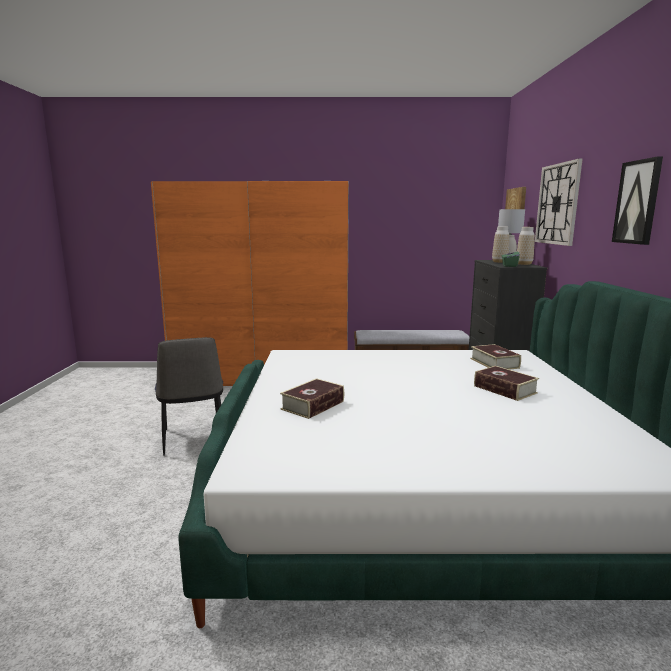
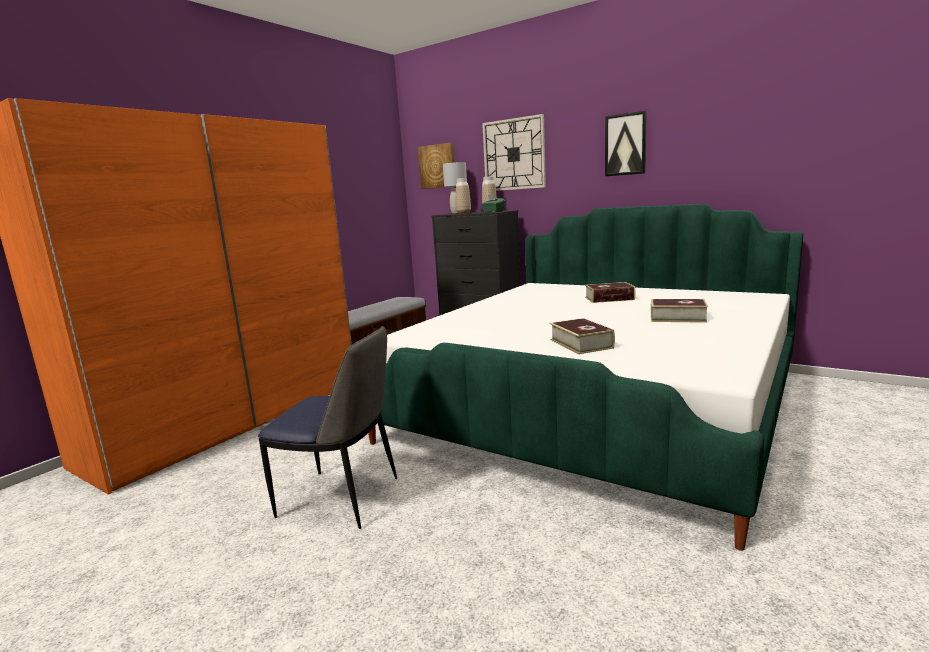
camera: 55 degrees left, 0 degrees up
(494, 363) = (548, 292): book -> book (677, 318)

